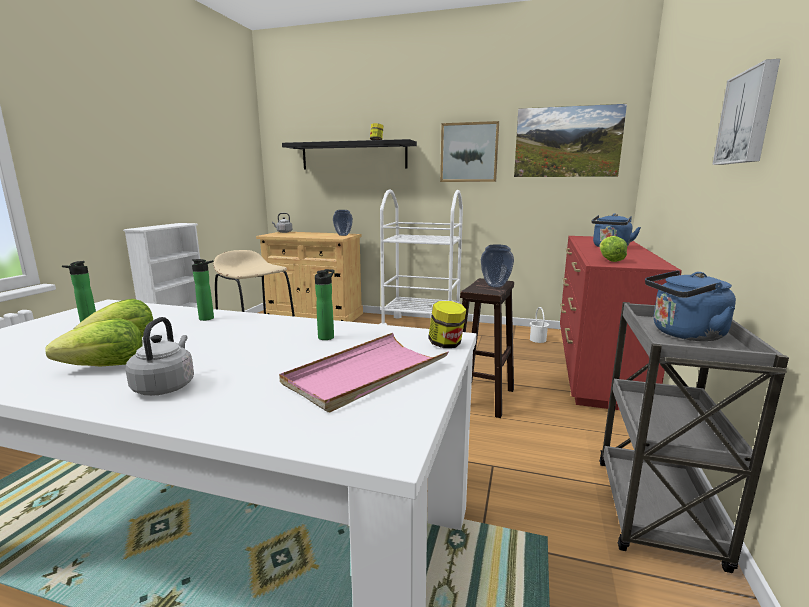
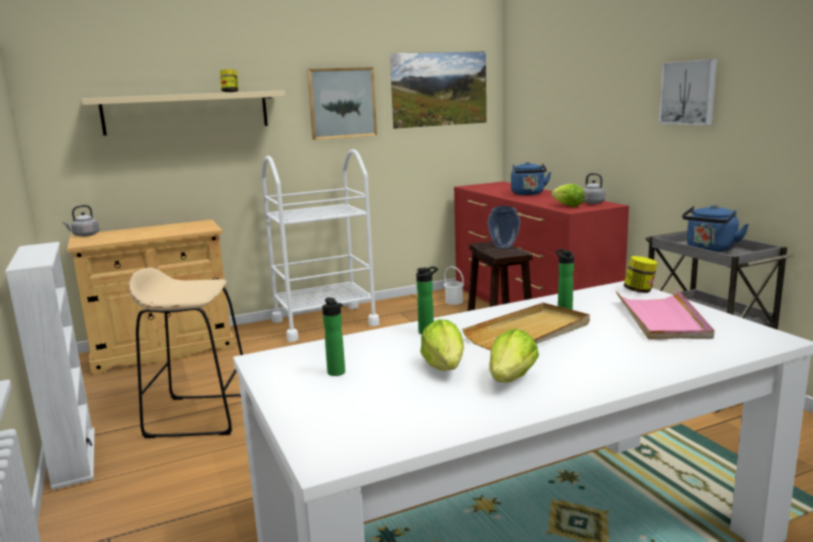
camera: 40 degrees left, 0 degrees up
(166, 386) = (596, 367): grey kettle -> grey kettle (591, 202)
(245, 342) = (529, 332): none -> beige tray
(343, 235) = (198, 224): vase -> none
(353, 156) = (187, 112): black shelf -> beige shelf

